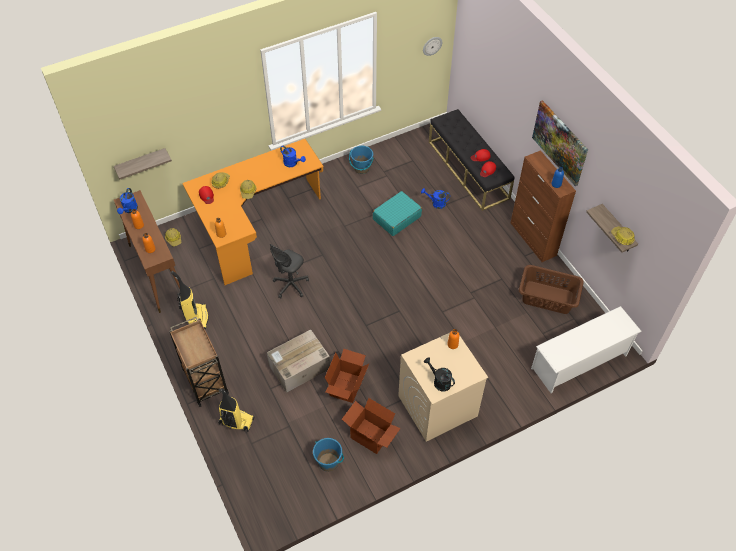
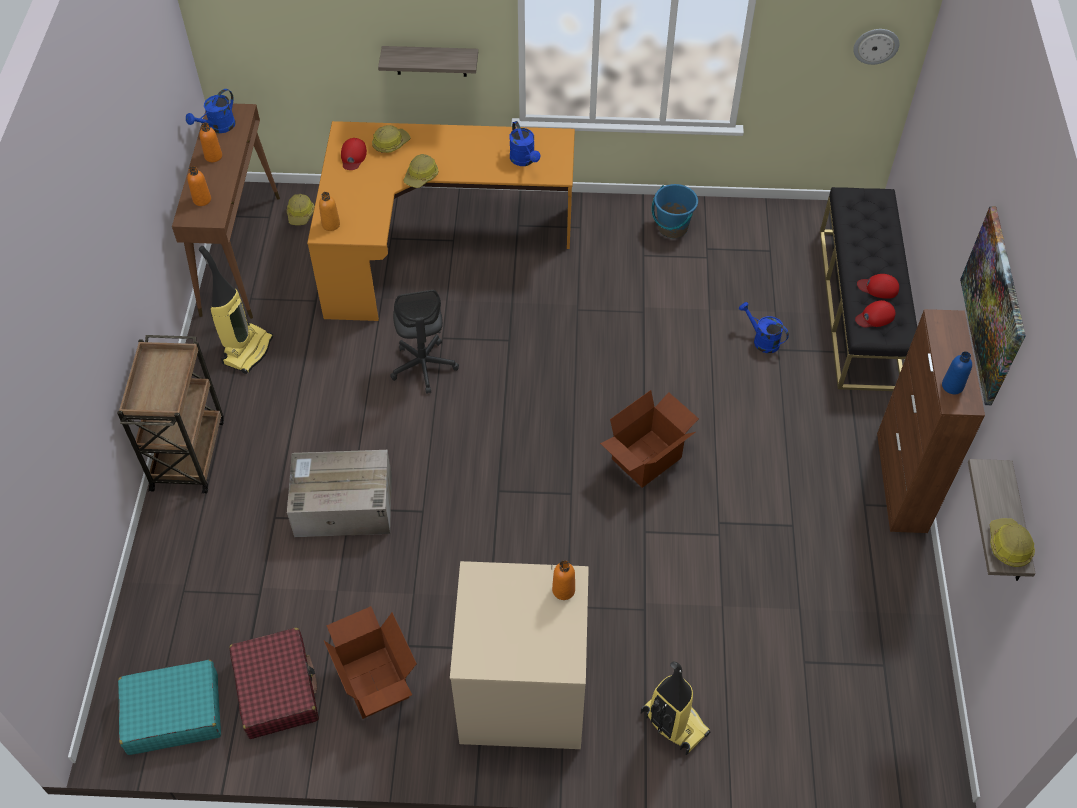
camera: 30 degrees right, 0 degrees up
(141, 163) = (271, 59): shelf -> shelf (431, 61)
(236, 422) = (186, 543): vacuum cleaner -> vacuum cleaner (673, 723)
(291, 285) = (423, 366): grey office chair -> grey office chair turned 75 degrees counterclockwise
(328, 462) = (277, 689): blue bucket -> red suitcase
(347, 387) = (394, 578): cardboard box -> cardboard box (647, 459)
(396, 218) = (675, 335): turquoise suitcase -> turquoise suitcase (173, 713)
(439, 381) = (491, 644): black watering can -> none
(547, 298) = (858, 602): brown laundry basket -> none
(579, 362) = (840, 752): white shoe rack -> none

